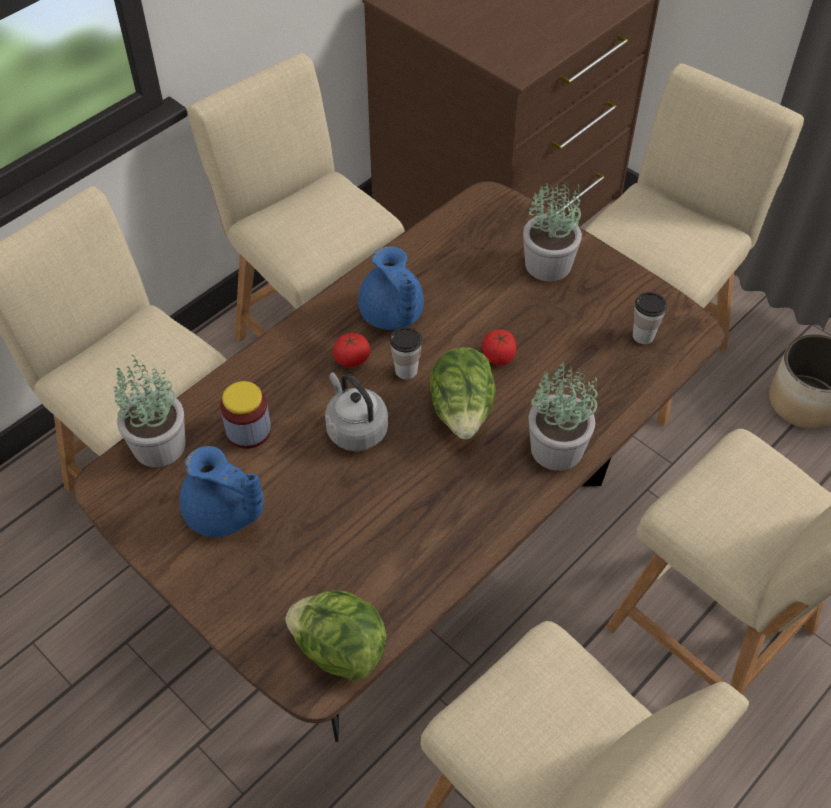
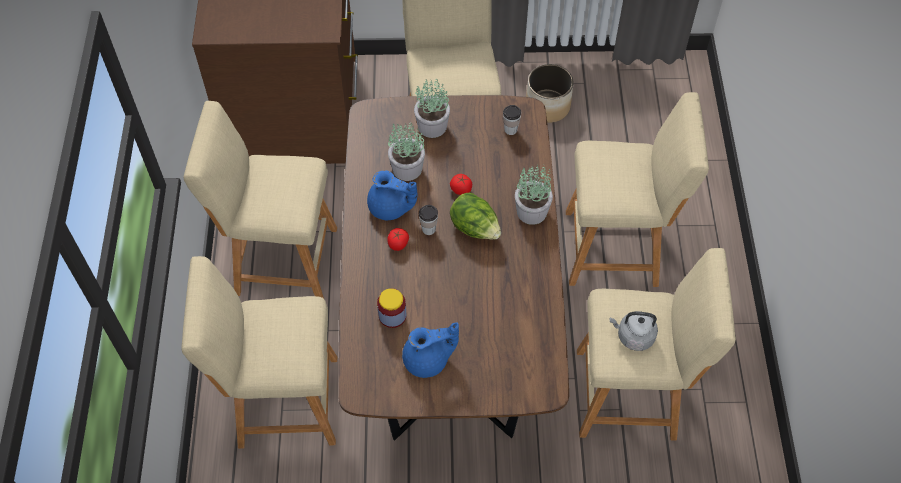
camera: 45 degrees left, 5 degrees up
(158, 445) = (359, 357): potted plant -> potted plant (406, 169)
(339, 649) = (542, 370): lettuce -> none
(355, 429) = (438, 274): grey kettle -> grey kettle (633, 336)

